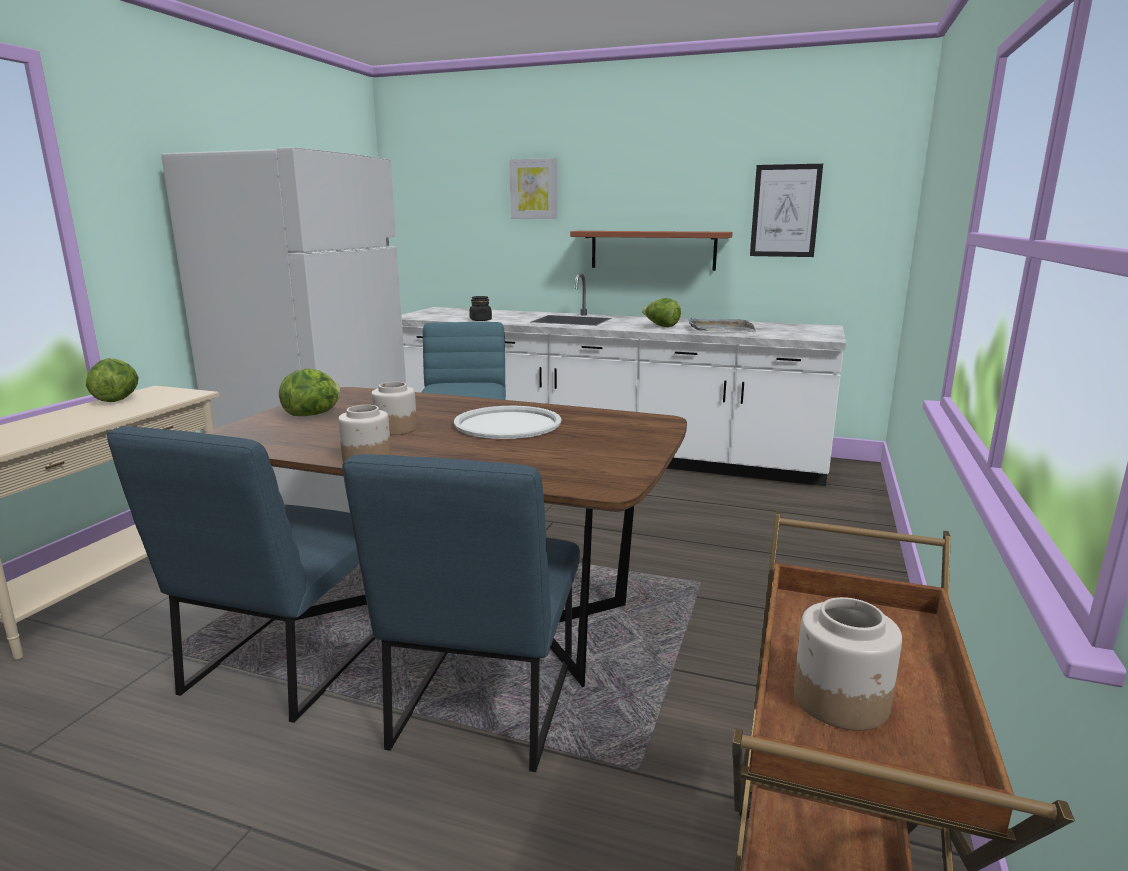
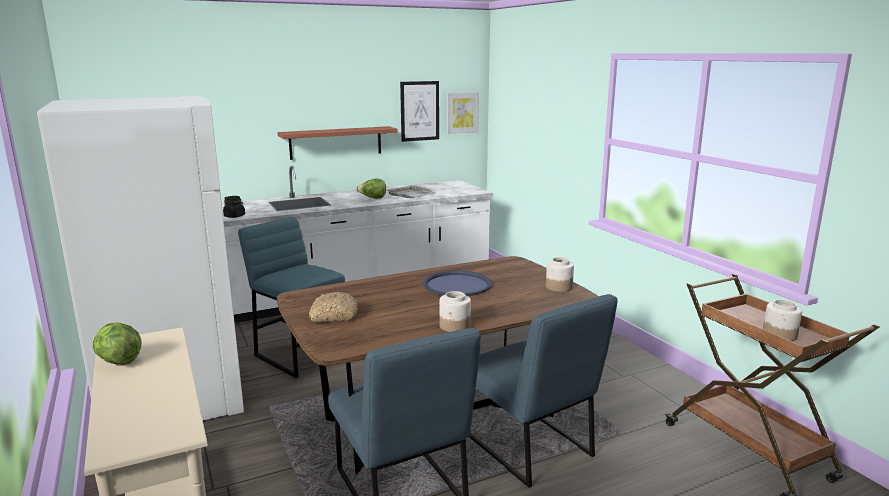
camera: 45 degrees left, 0 degrees up
(313, 414) = (333, 316): lettuce -> bread
(395, 429) = (412, 307): jar -> jar (558, 287)
(508, 424) = (457, 285): white tray -> blue tray
(534, 189) = (233, 100): picture -> picture (462, 112)

